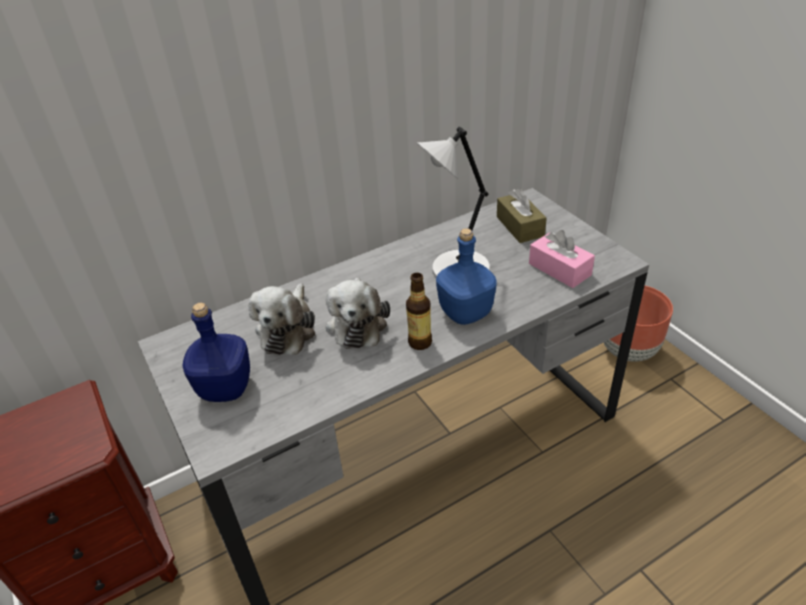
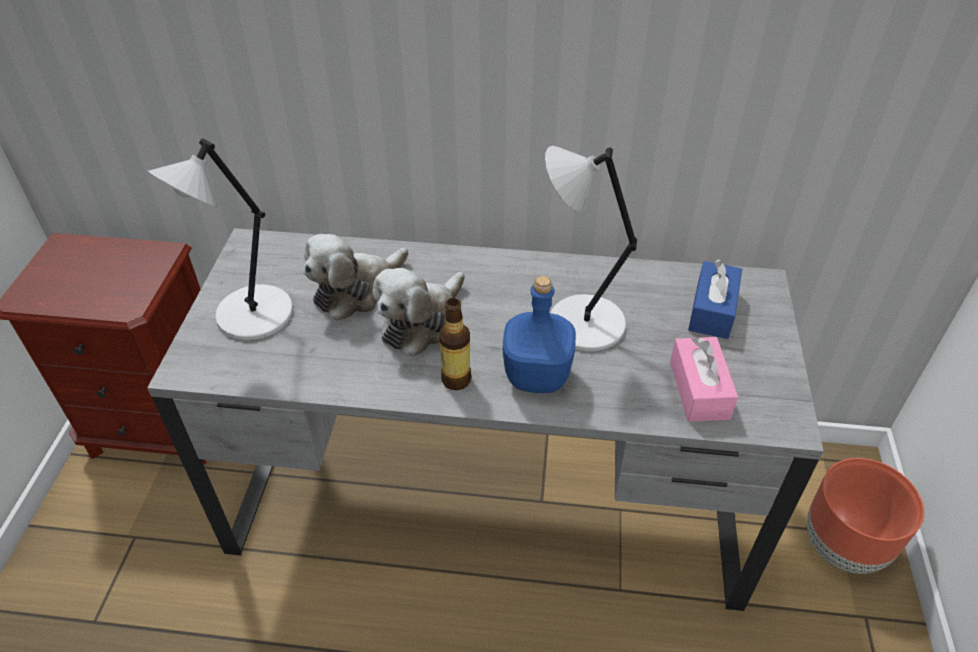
camera: 35 degrees right, 5 degrees up
(227, 388) = (251, 316): blue bottle -> grey table lamp
(520, 226) = (712, 310): brown tissue box -> blue tissue box

